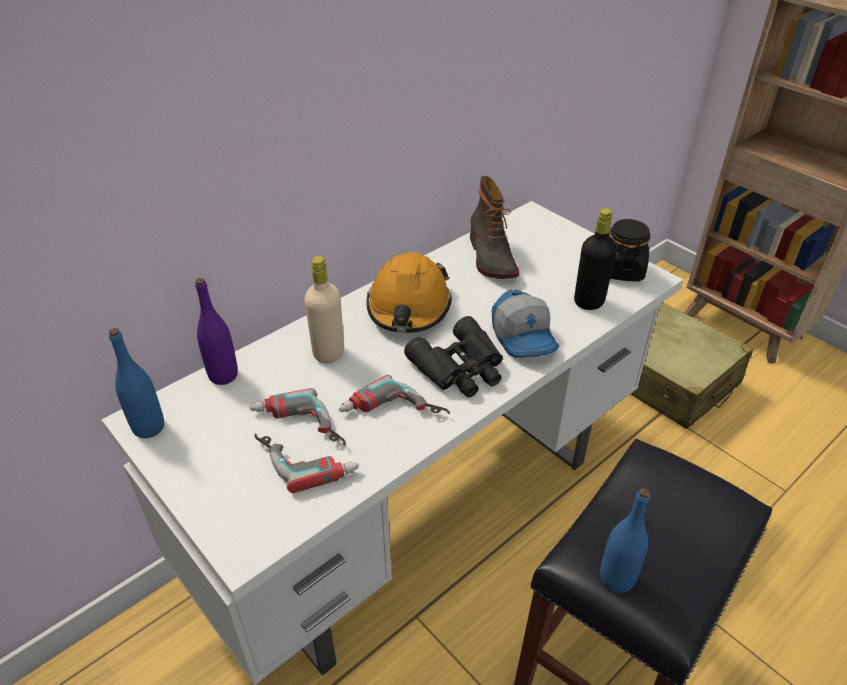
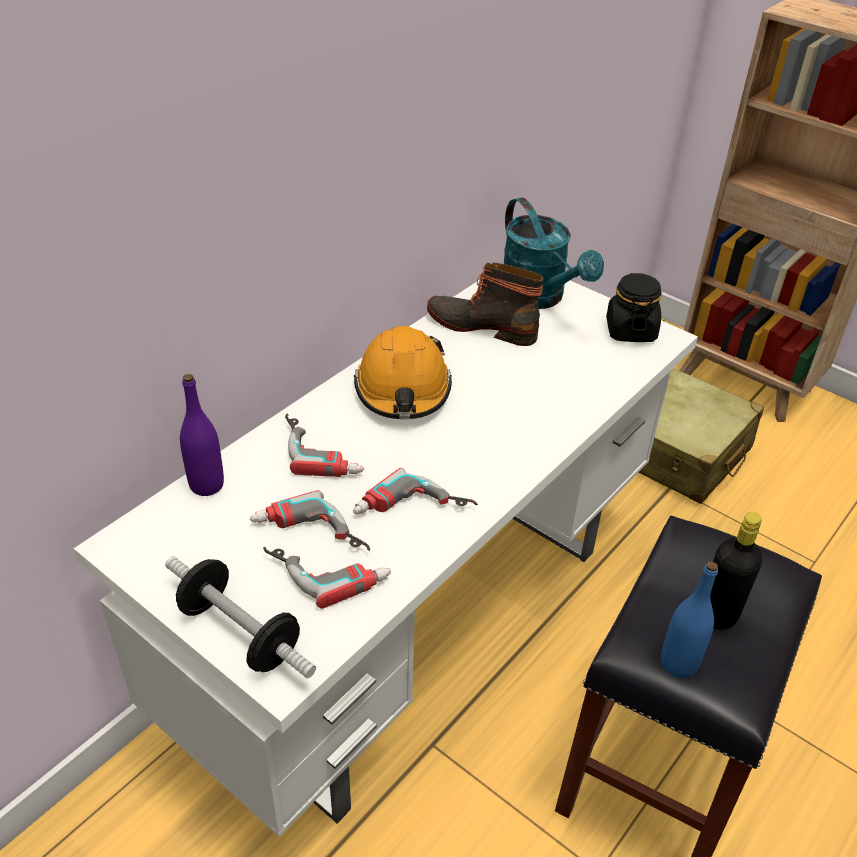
camera: 10 degrees left, 0 degrees up
(149, 427) = (134, 552): blue bottle -> none
(217, 508) = (240, 633): none -> dumbbell
(328, 353) = (323, 449): beige bottle -> power drill
(461, 368) = (477, 454): black binoculars -> none
(490, 257) = (482, 325): boot -> boot turned 135 degrees clockwise
(524, 337) = (540, 413): cap -> none
(545, 237) = (539, 298): none -> turquoise watering can
(589, 302) = (601, 369): black bottle -> black bottle (717, 615)

